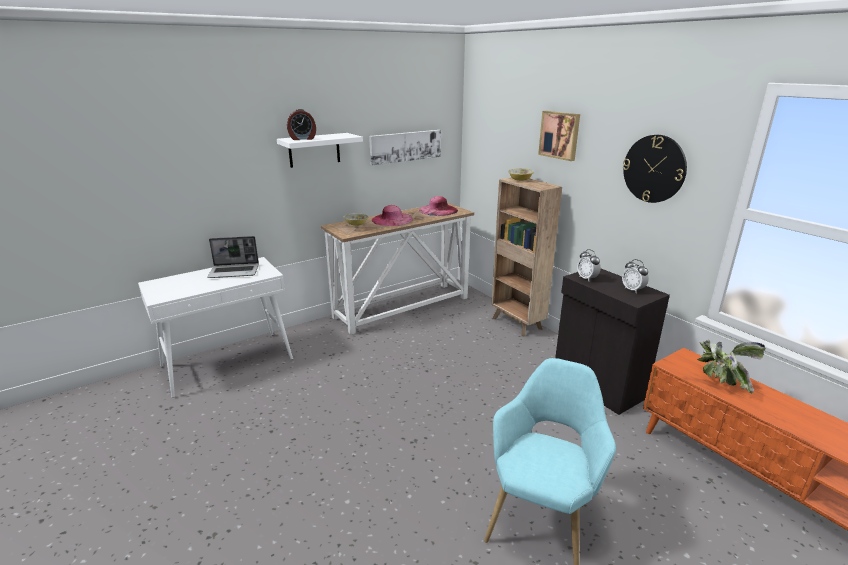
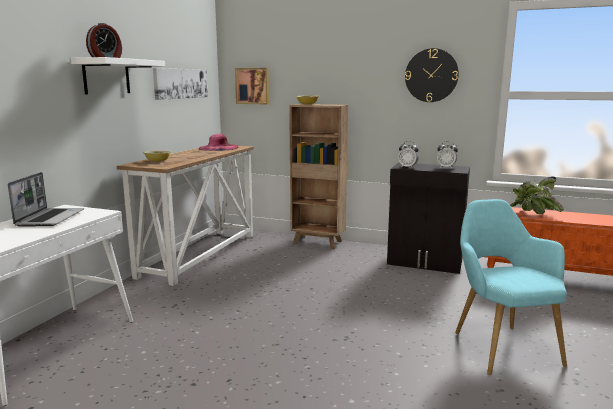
camera: 35 degrees left, 10 degrees down
(235, 271) = (50, 218): laptop -> laptop turned 45 degrees counterclockwise
(392, 219) = (187, 155): pink hat -> none
(560, 135) = (337, 62): picture -> picture (253, 86)

